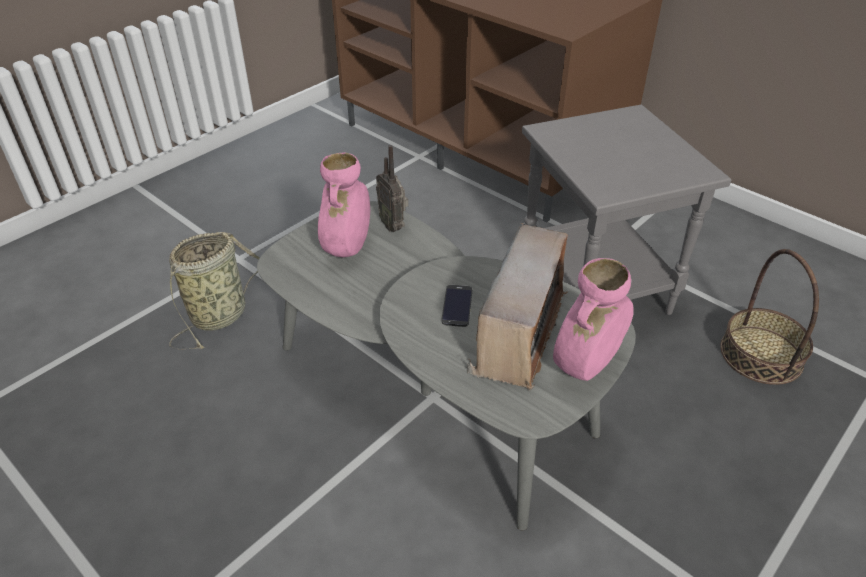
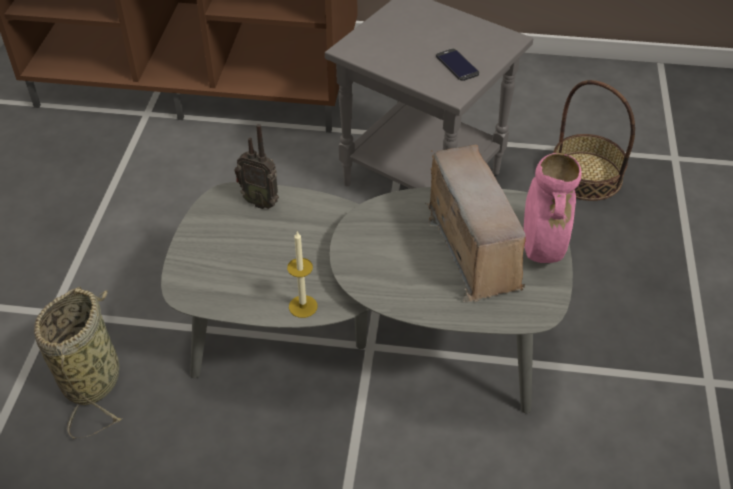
camera: 35 degrees left, 5 degrees up
(346, 314) = (303, 306): none -> candle
(348, 248) = (241, 244): pink vase -> none
(457, 306) = (402, 250): phone -> phone (457, 65)

